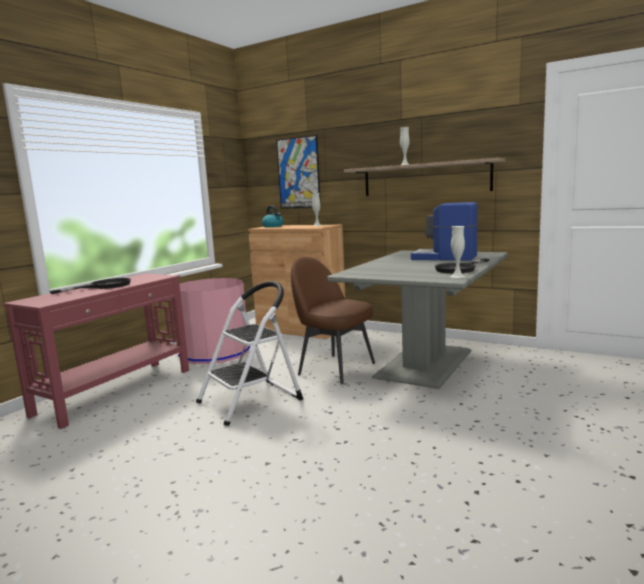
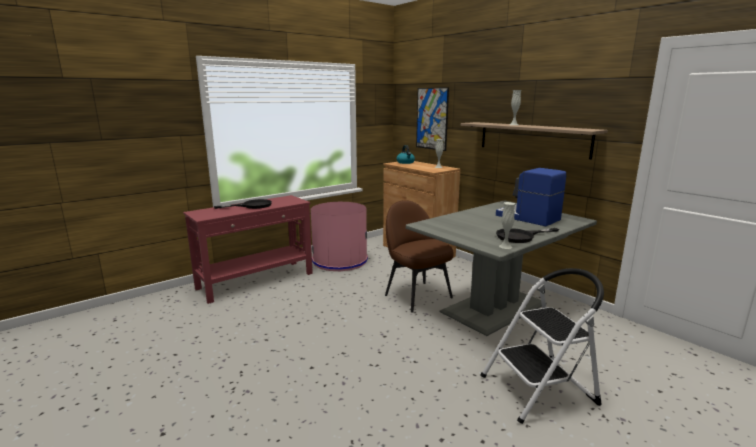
camera: 20 degrees right, 5 degrees up
(253, 400) = (337, 311): step ladder -> step ladder (541, 390)

